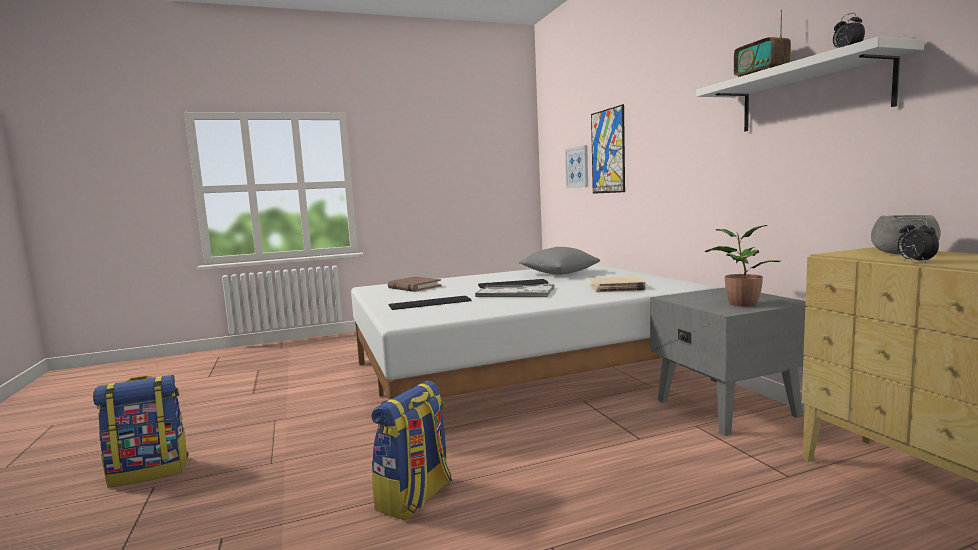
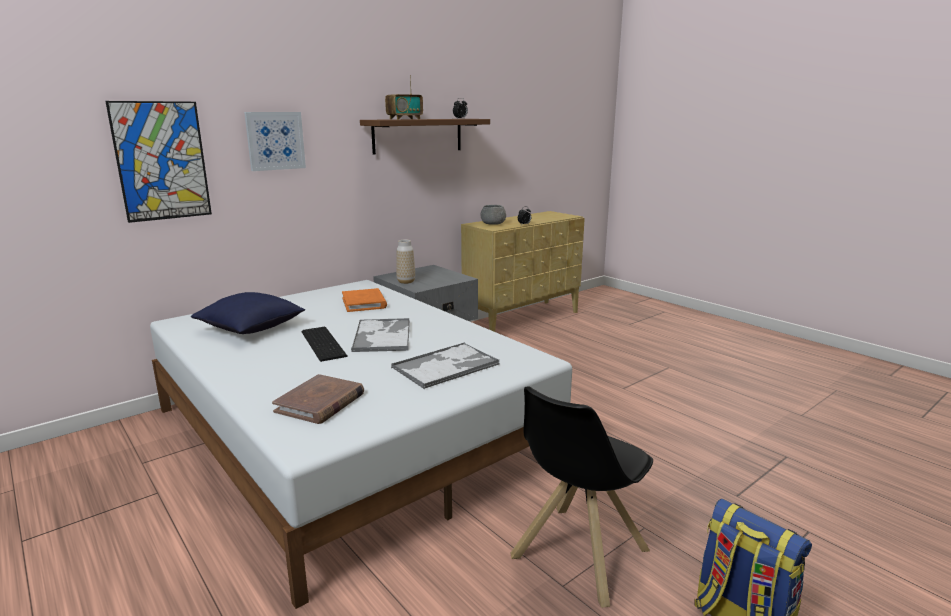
camera: 110 degrees left, 10 degrees up
(289, 429) = (577, 555): none -> black chair
(415, 498) = (621, 434): backpack -> none
(431, 303) = (446, 366): keyboard -> tray
(559, 274) = (251, 329): grey pillow -> blue pillow
(577, 167) = (63, 184): picture -> picture (275, 141)
(616, 287) = (364, 303): beige book -> orange book
(700, 294) = (406, 282): none -> vase
(740, 304) = (440, 275): potted plant -> none
(811, 95) = (418, 135): white shelf -> brown shelf

